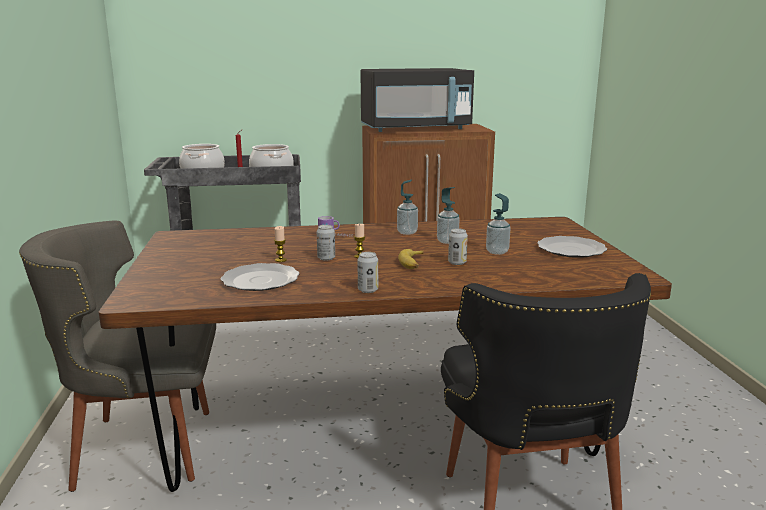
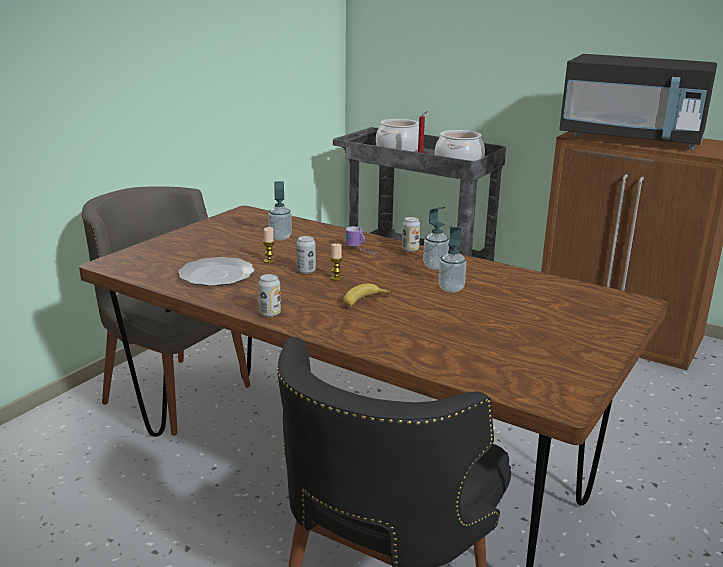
camera: 40 degrees right, 5 degrees up
(457, 262) = (405, 315): can -> can (410, 249)
(497, 252) = (473, 317): soap dispenser -> soap dispenser (280, 237)
(572, 250) = (563, 344): plate -> none

